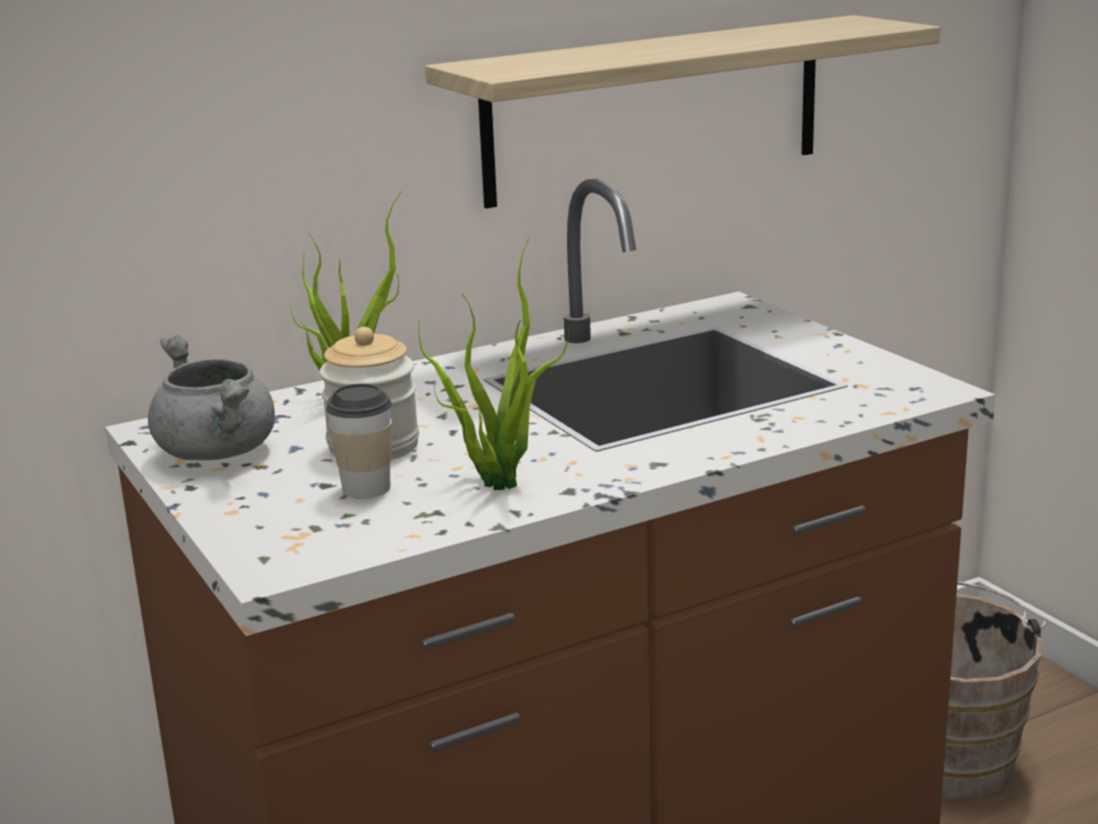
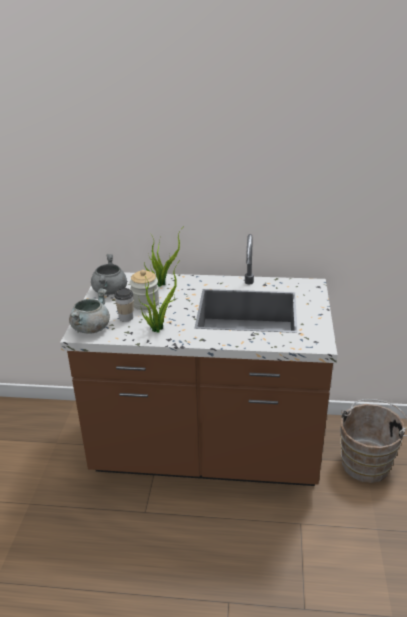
camera: 35 degrees right, 10 degrees up
(292, 541) = (90, 328): none -> grey cooking pot
(655, 109) = (298, 210): shelf -> none

